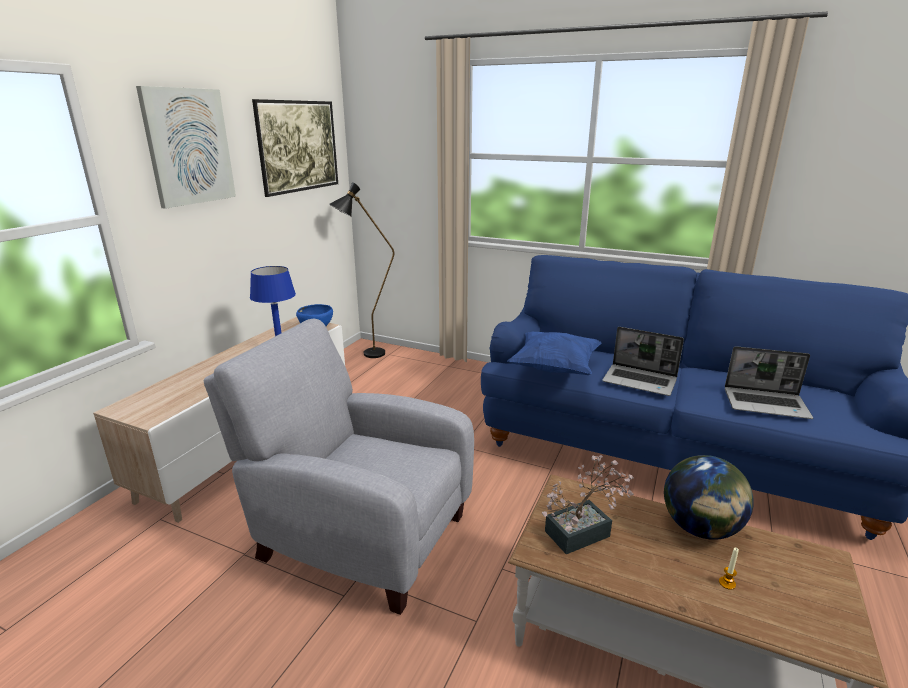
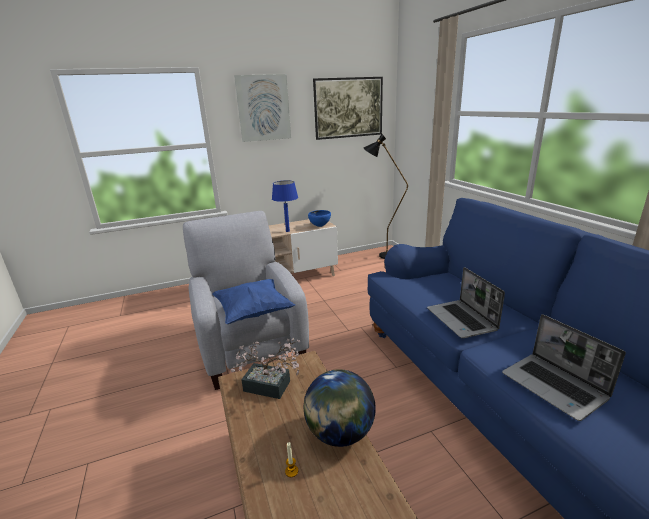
camera: 45 degrees right, 0 degrees up
(554, 368) = (411, 288): blue pillow -> blue pillow (253, 312)

